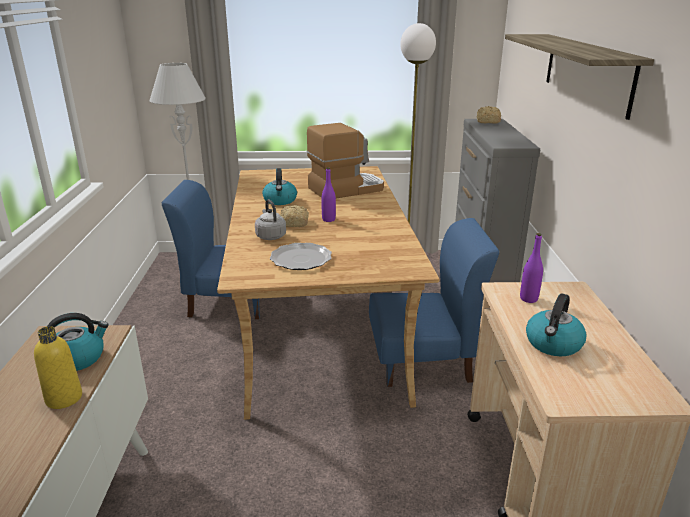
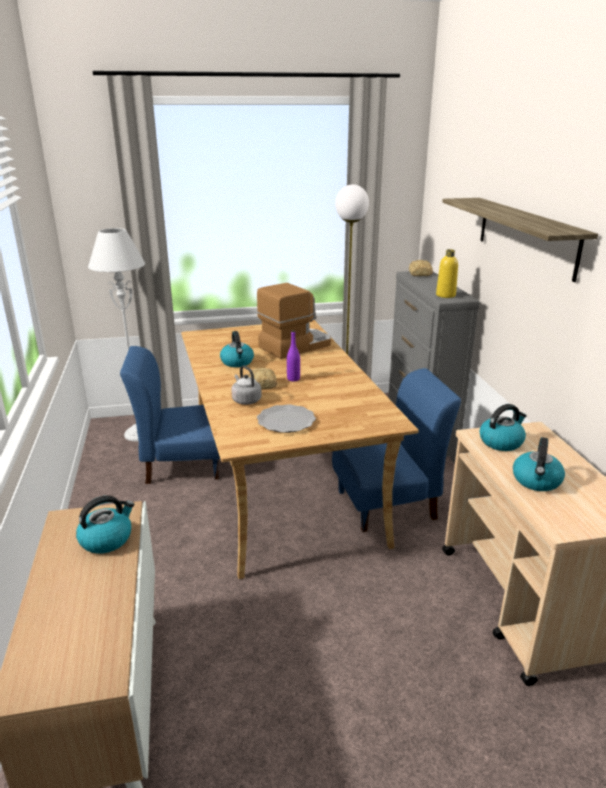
camera: 10 degrees left, 0 degrees up
(64, 398) = (113, 579): yellow bottle -> yellow bottle (445, 295)
(528, 299) = (501, 442): purple bottle -> kettle

